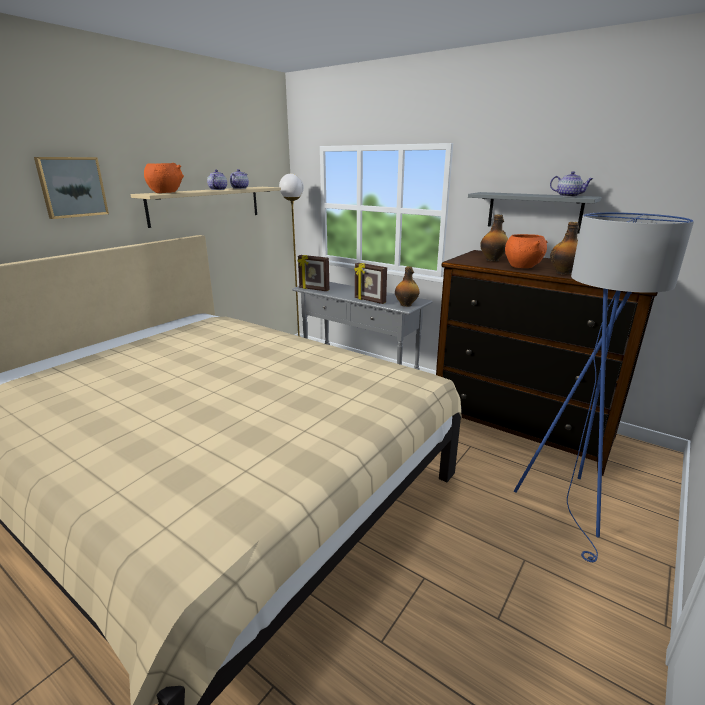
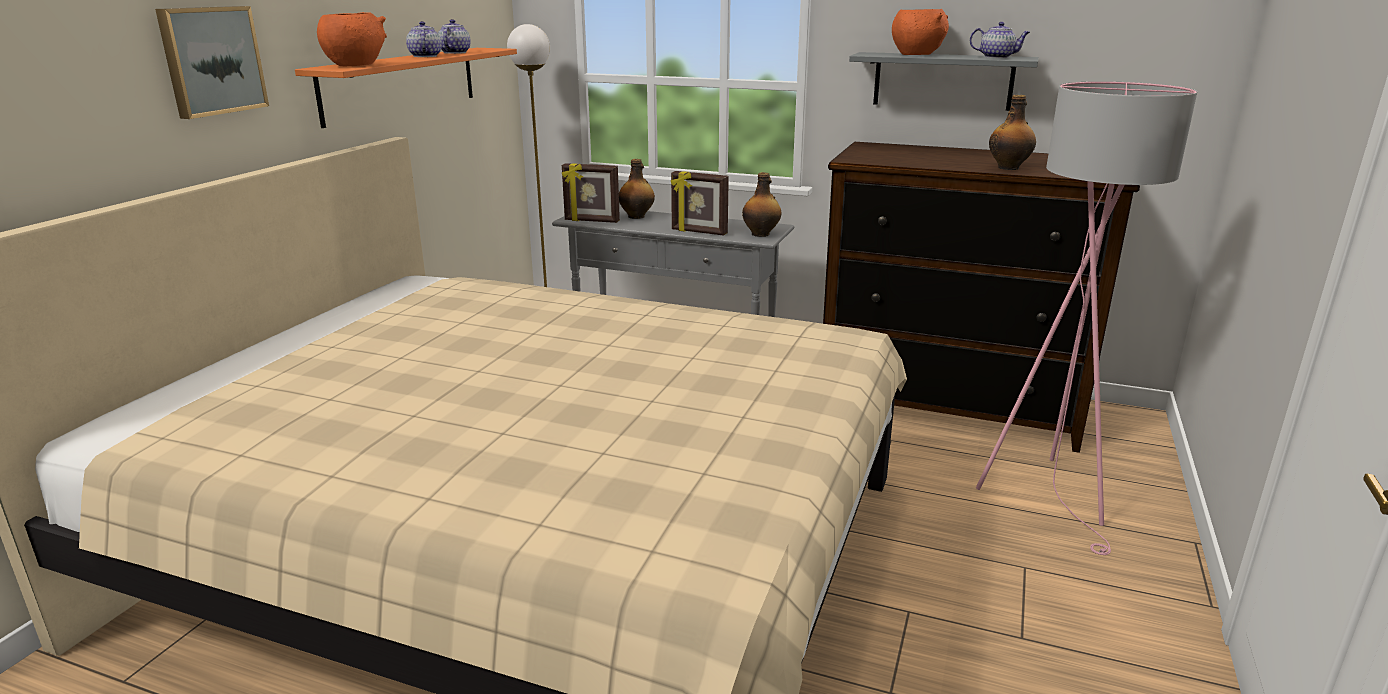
camera: 15 degrees left, 0 degrees up
(206, 205) = (401, 84): beige shelf -> orange shelf
(493, 260) = (897, 155): bottle -> bottle (637, 216)
(522, 267) = (947, 162): orange bowl -> orange bowl (917, 55)
(568, 505) = (1051, 495): blue floor lamp -> pink floor lamp

